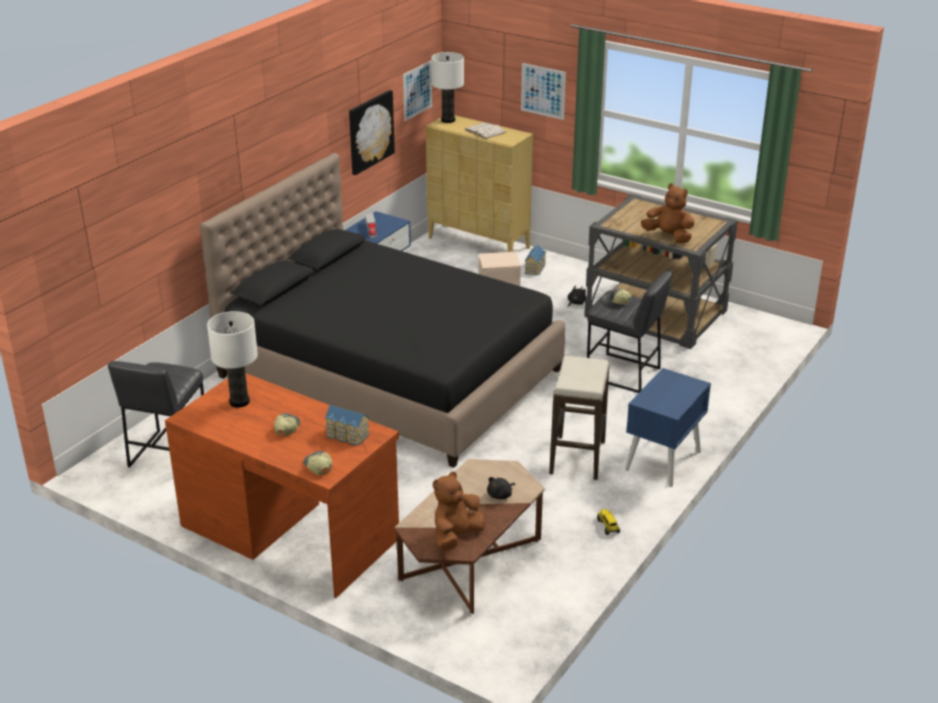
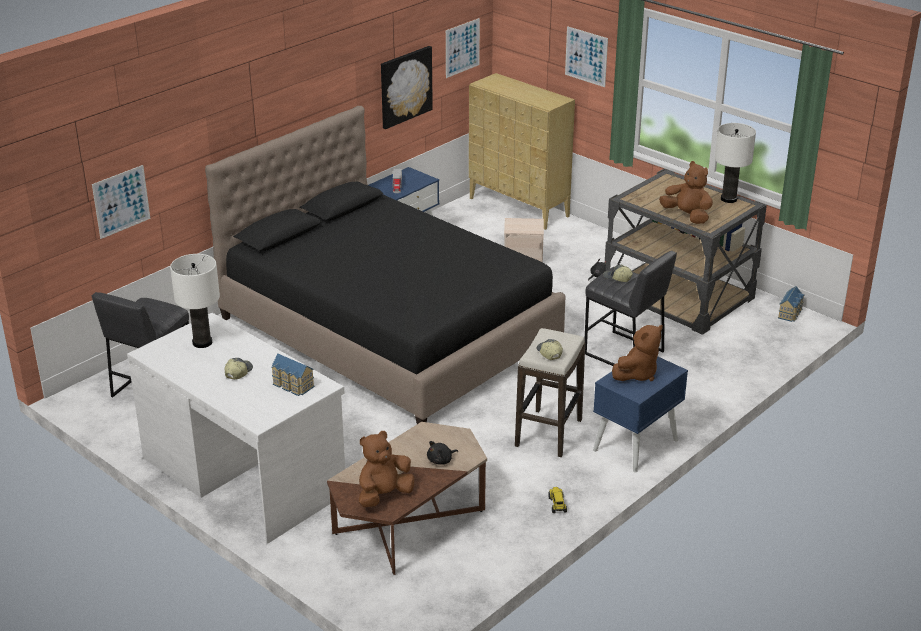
camera: 10 degrees right, 0 degrees up
(123, 266) = (121, 201): none -> picture
(290, 531) = (244, 474): brown desk -> white desk
(317, 466) = (254, 412): cap -> cap (549, 353)
(448, 120) = (493, 80): white table lamp -> white table lamp (729, 199)
(485, 131) = (527, 93): white book -> none
(535, 268) = (568, 238): toy house -> toy house (790, 313)
(665, 391) = (637, 374): none -> brown plush toy

